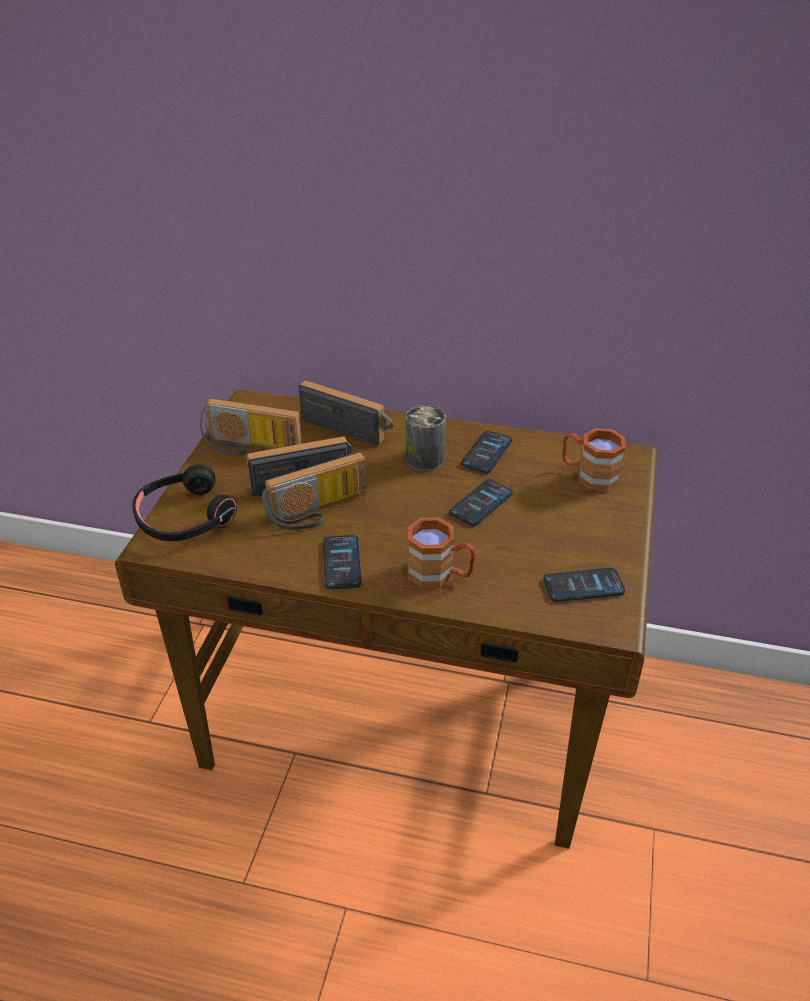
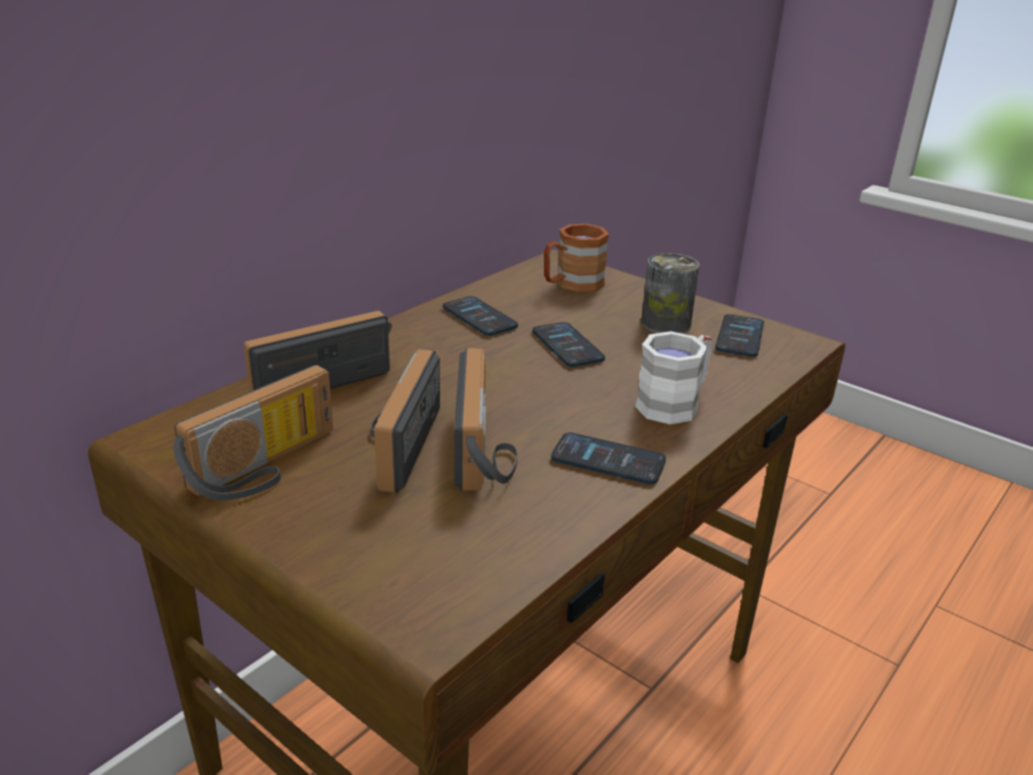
camera: 65 degrees left, 10 degrees down
(184, 517) = (384, 575): black headphones -> none
(424, 459) = (451, 352): can -> can (665, 324)
(440, 575) = (675, 403): brown mug -> white mug

